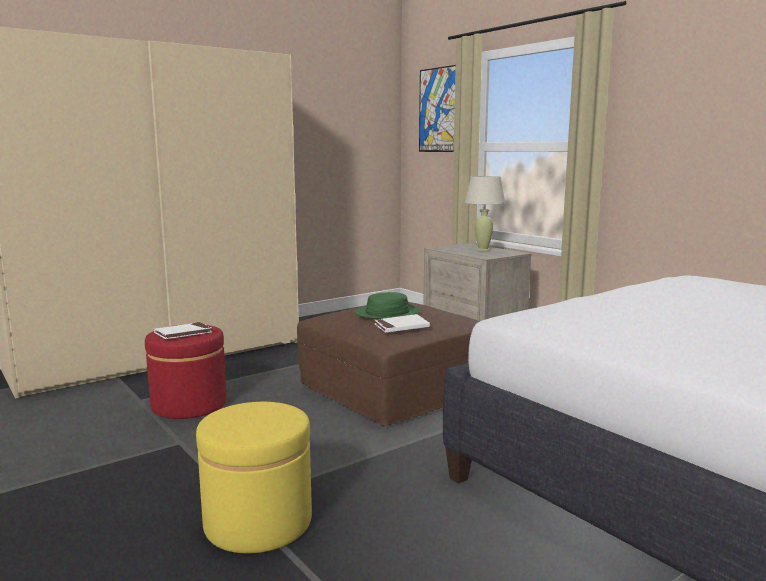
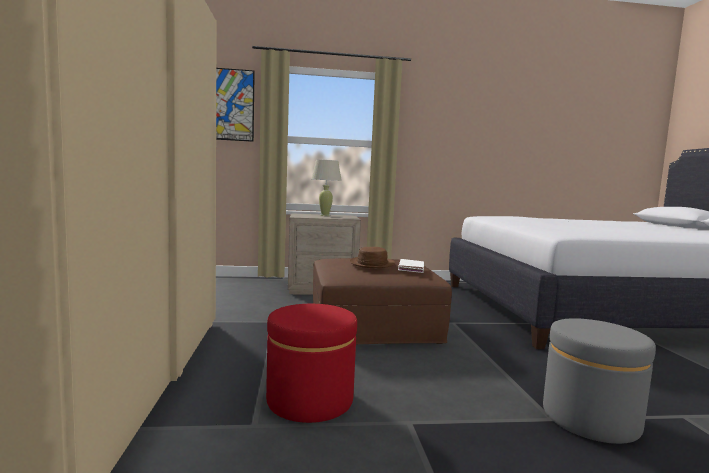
camera: 60 degrees left, 5 degrees down
(183, 333) = (317, 315): white book -> none
(258, 522) = (590, 418): yellow ottoman -> grey ottoman
(387, 313) = (372, 263): green hat -> brown hat

